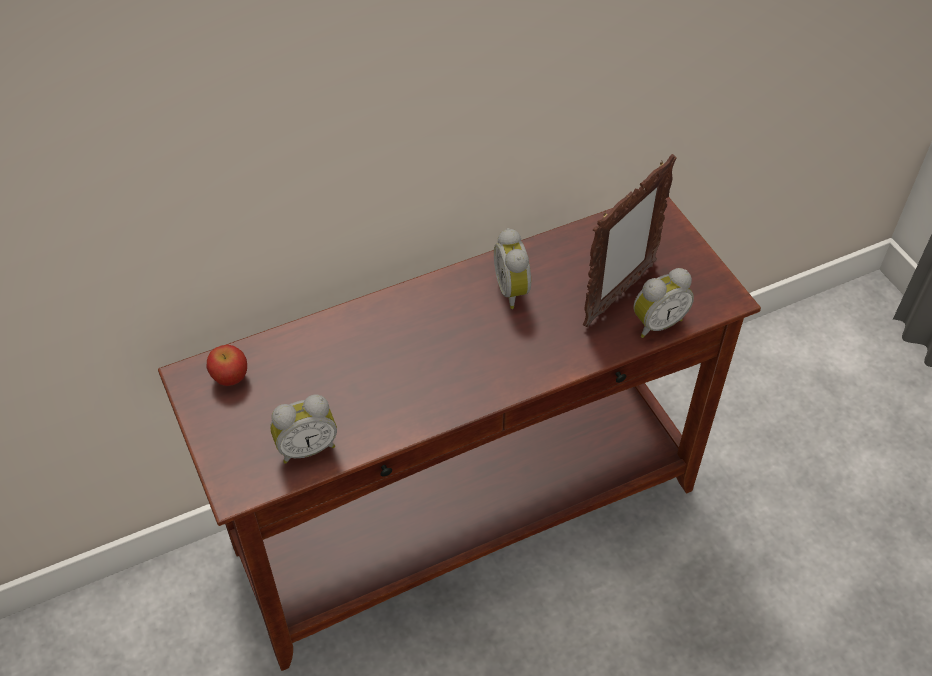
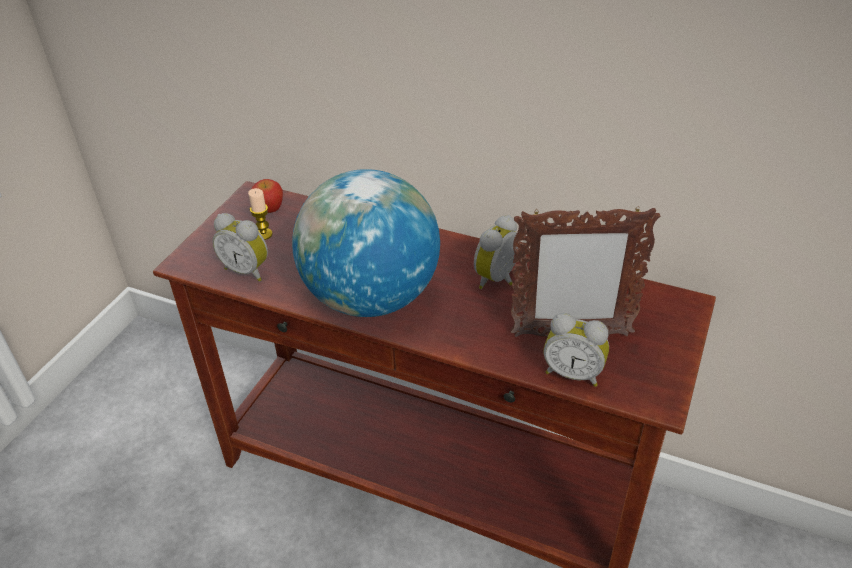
camera: 50 degrees right, 10 degrees down
(266, 405) = (263, 234): none -> candle
(444, 383) = (371, 297): none -> globe

